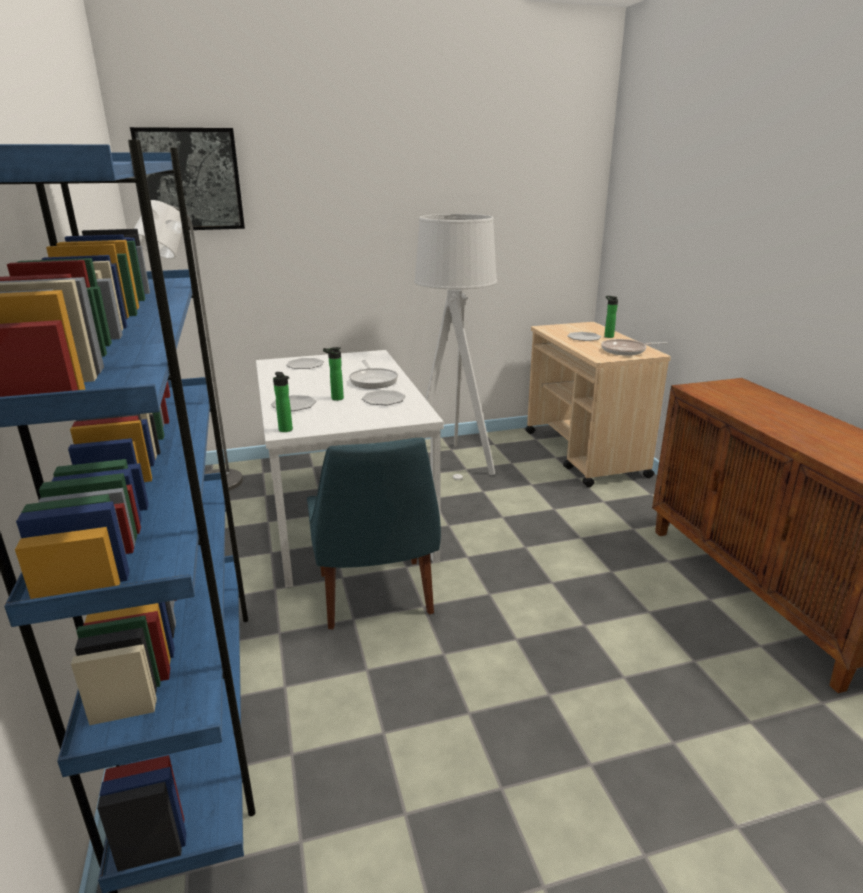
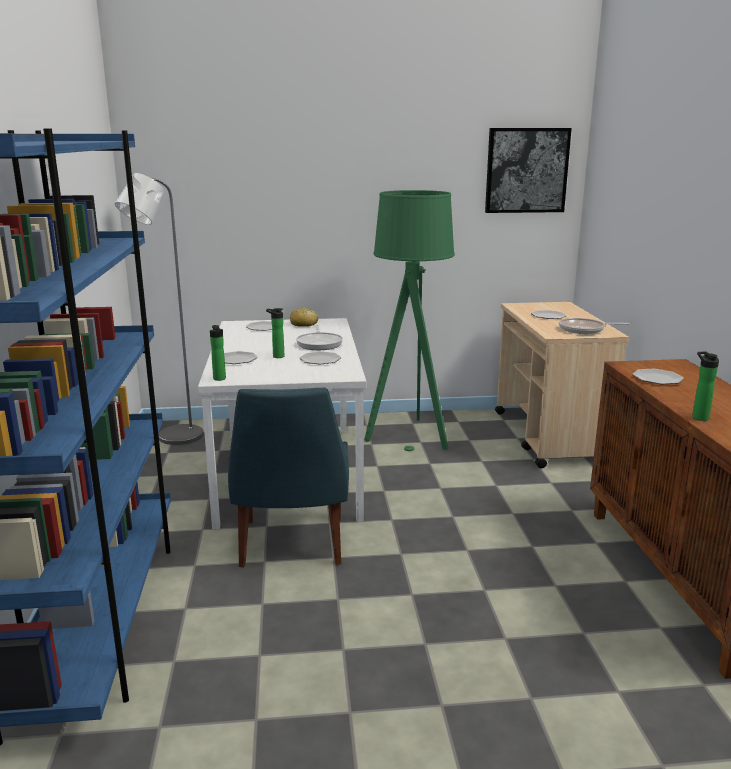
camera: 10 degrees right, 5 degrees down
(190, 180) = (176, 156): picture -> picture (526, 170)
(345, 359) = (304, 324): none -> bread
(453, 463) = (409, 436): grey floor lamp -> green floor lamp
(608, 336) = (574, 316): bottle -> bottle (698, 417)
(732, 401) = (657, 379): none -> plate

